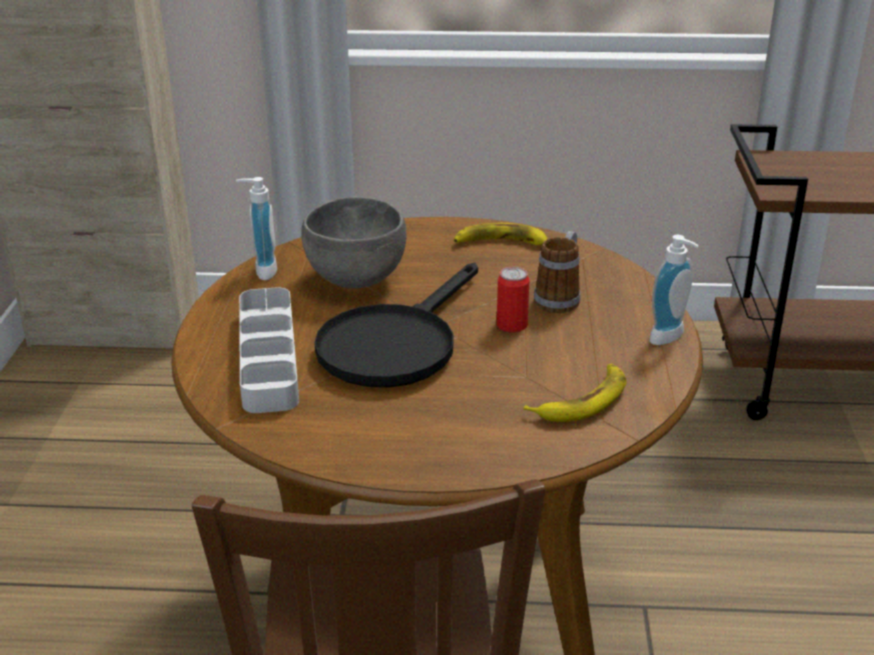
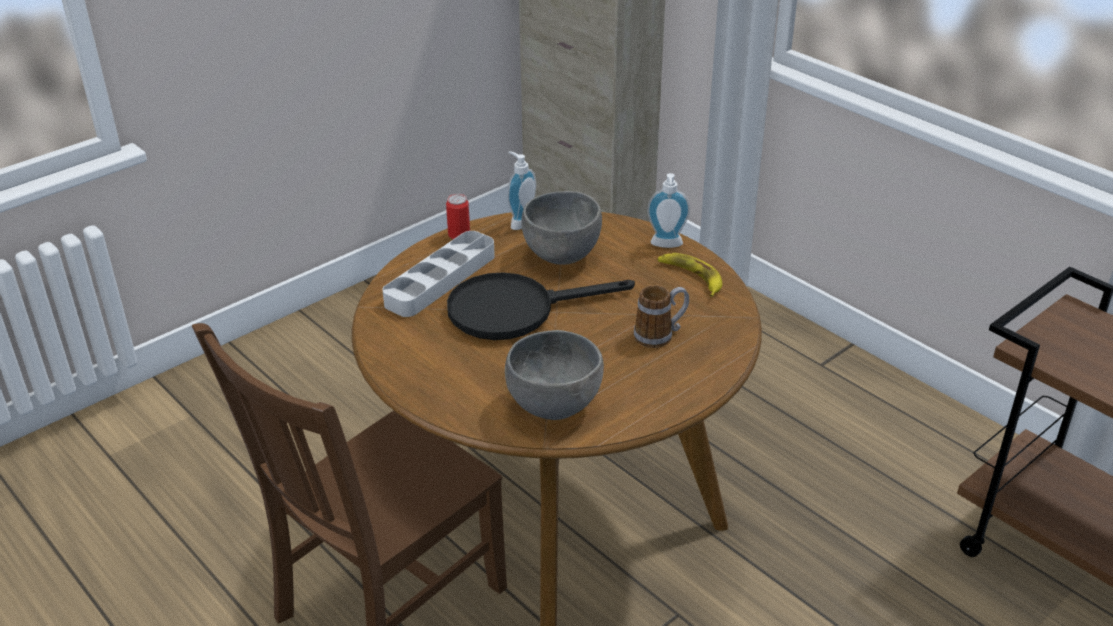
camera: 45 degrees right, 5 degrees up
(511, 325) = (598, 336): can -> can (459, 235)
(582, 400) = (555, 406): banana -> grey bowl
(671, 338) = (680, 402): soap dispenser -> soap dispenser (666, 245)

